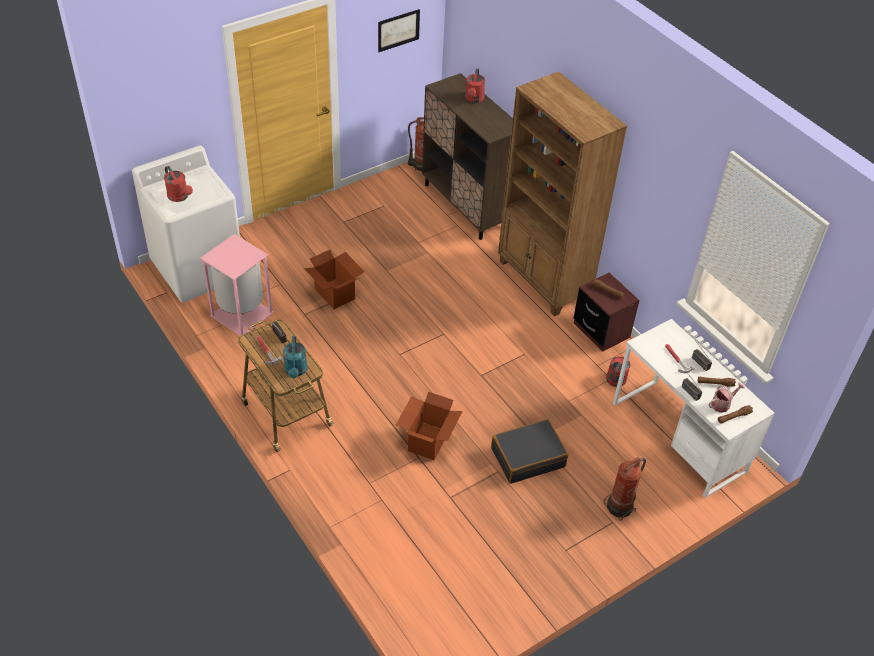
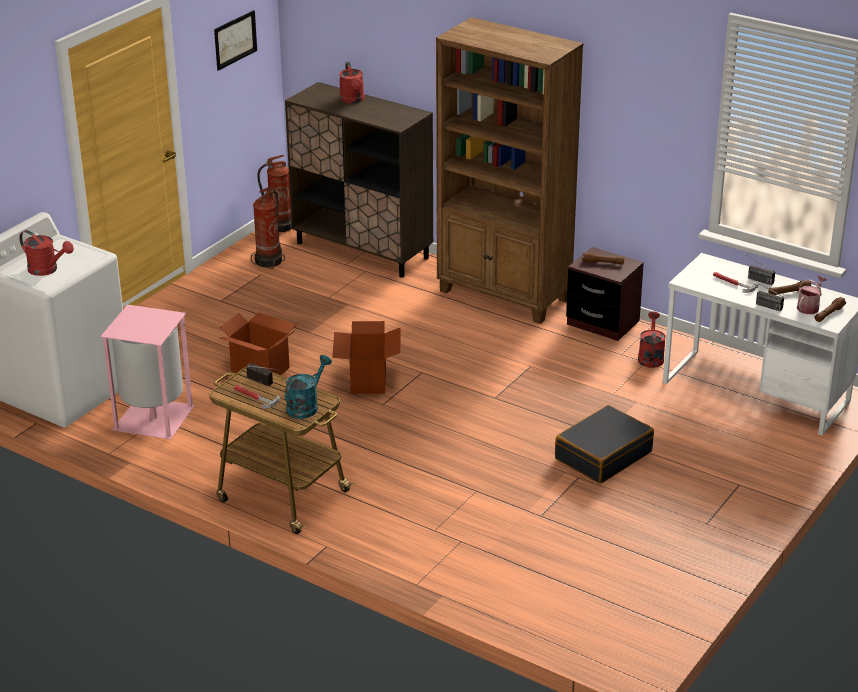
camera: 20 degrees left, 15 degrees down
(296, 371) = (306, 406): turquoise watering can -> turquoise watering can turned 120 degrees counterclockwise
(427, 441) = (475, 473): cardboard box -> cardboard box (367, 380)
(621, 506) = (738, 468): fire extinguisher -> fire extinguisher (270, 261)

